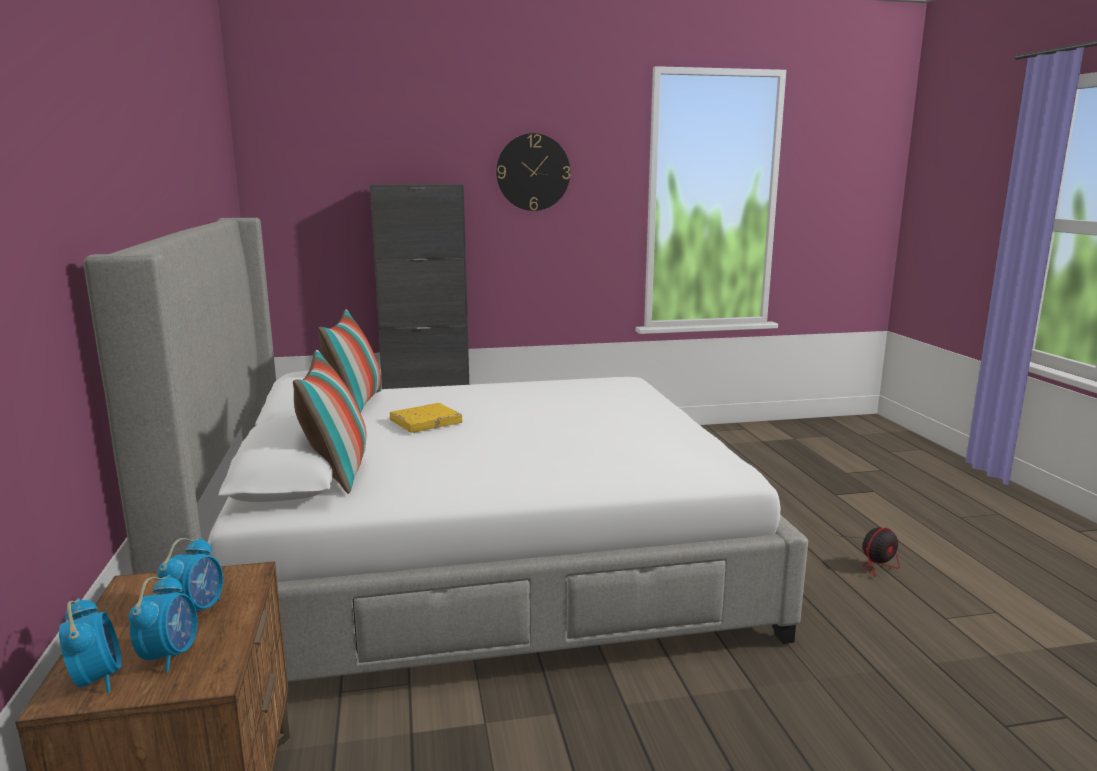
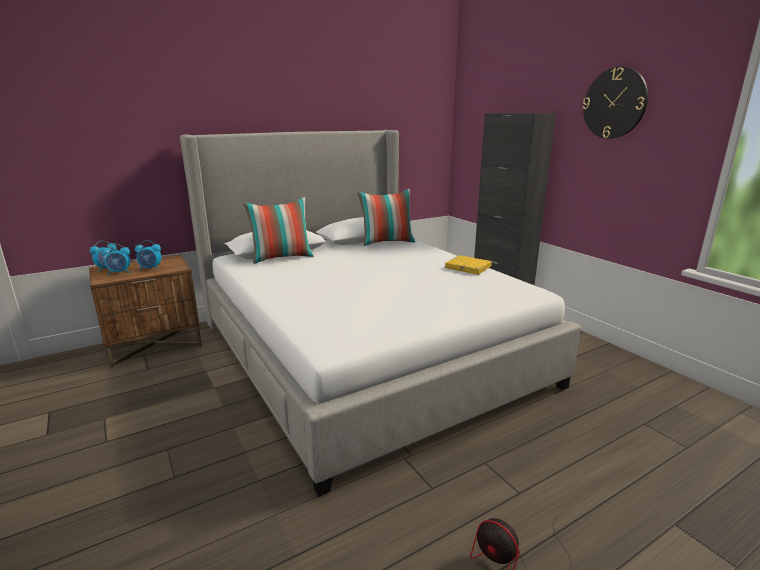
camera: 70 degrees right, 5 degrees up
(426, 422) = (368, 259): yellow book -> yellow book (468, 268)

